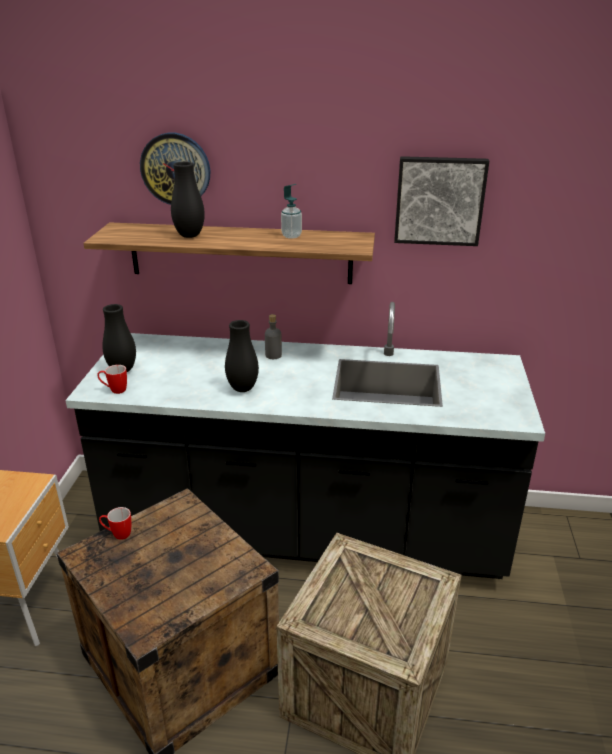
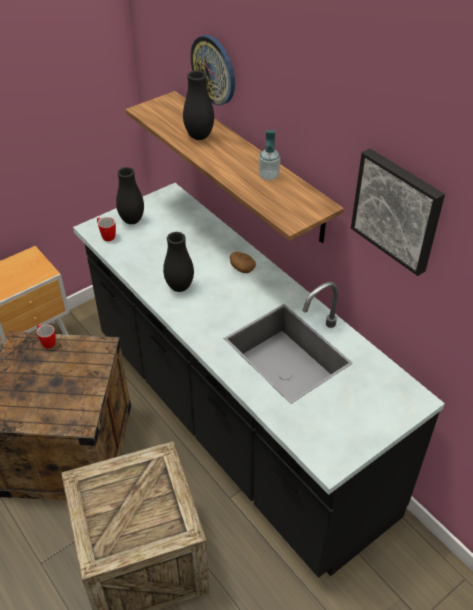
camera: 45 degrees right, 15 degrees up
(273, 355) = (242, 269): grey bottle -> potato

